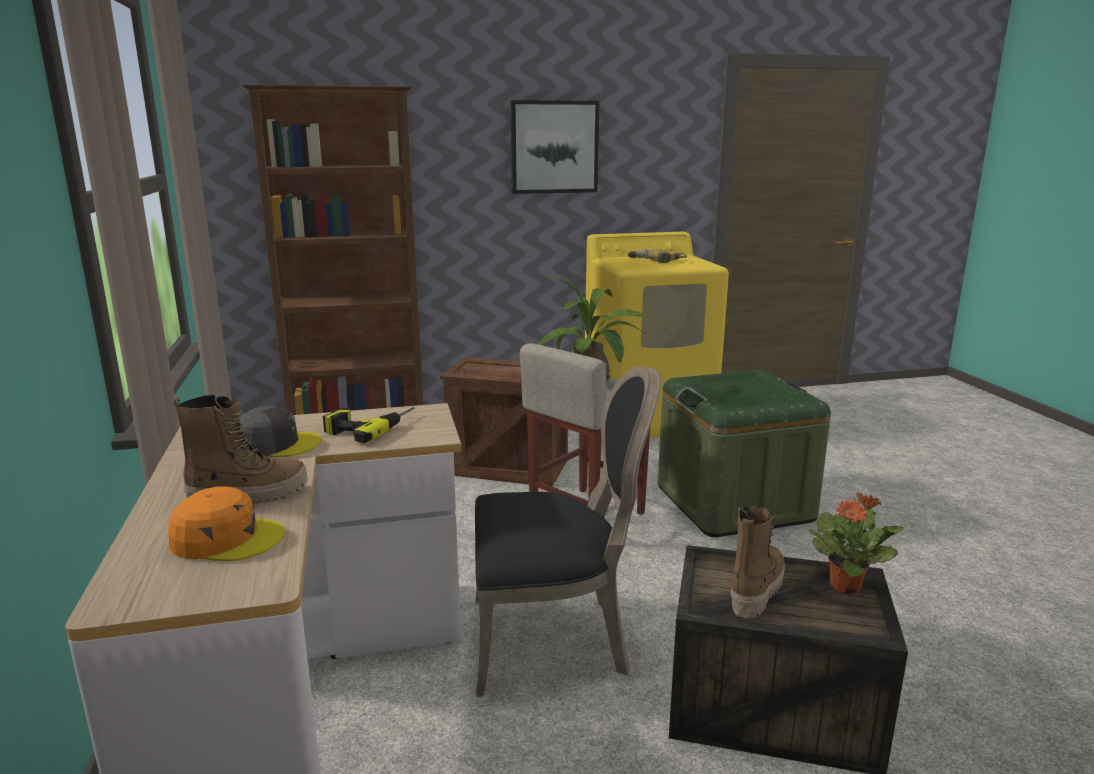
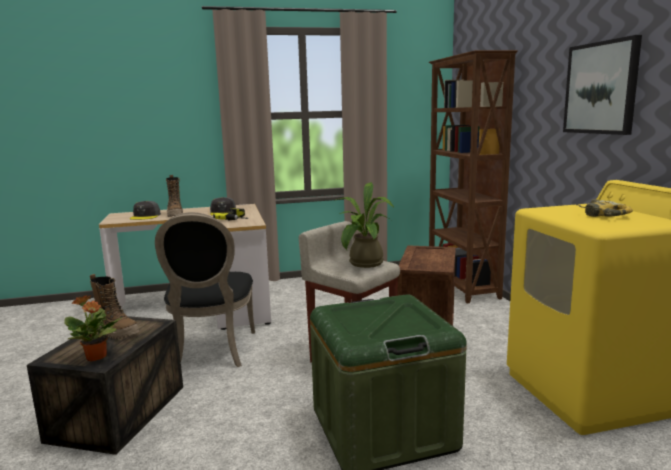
camera: 90 degrees right, 5 degrees down
(227, 538) = (145, 216): orange cap -> grey cap

